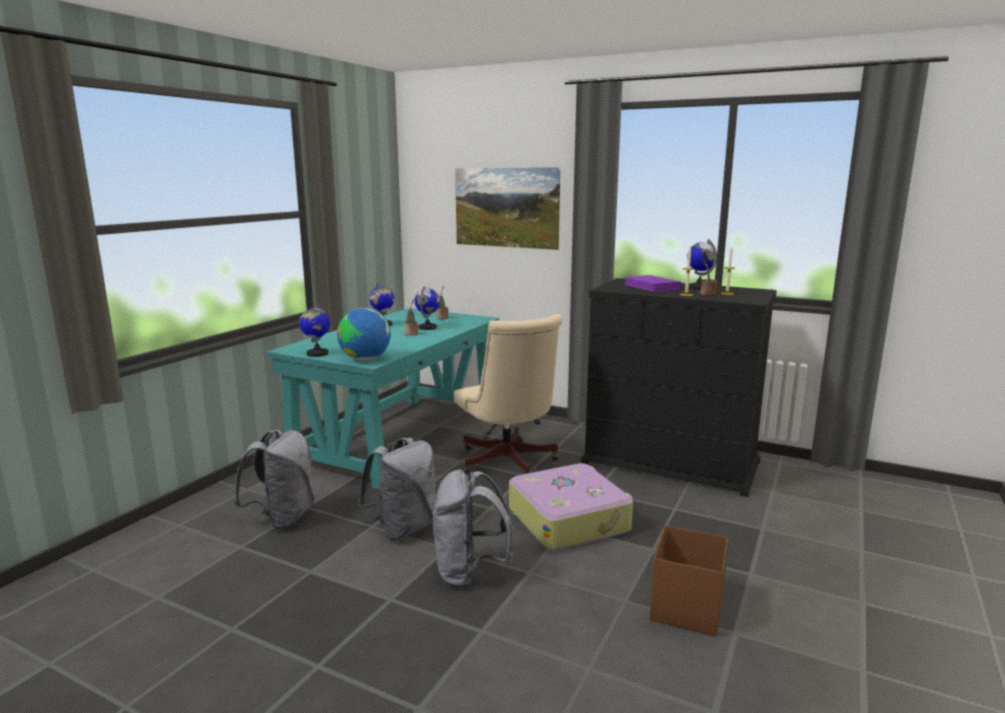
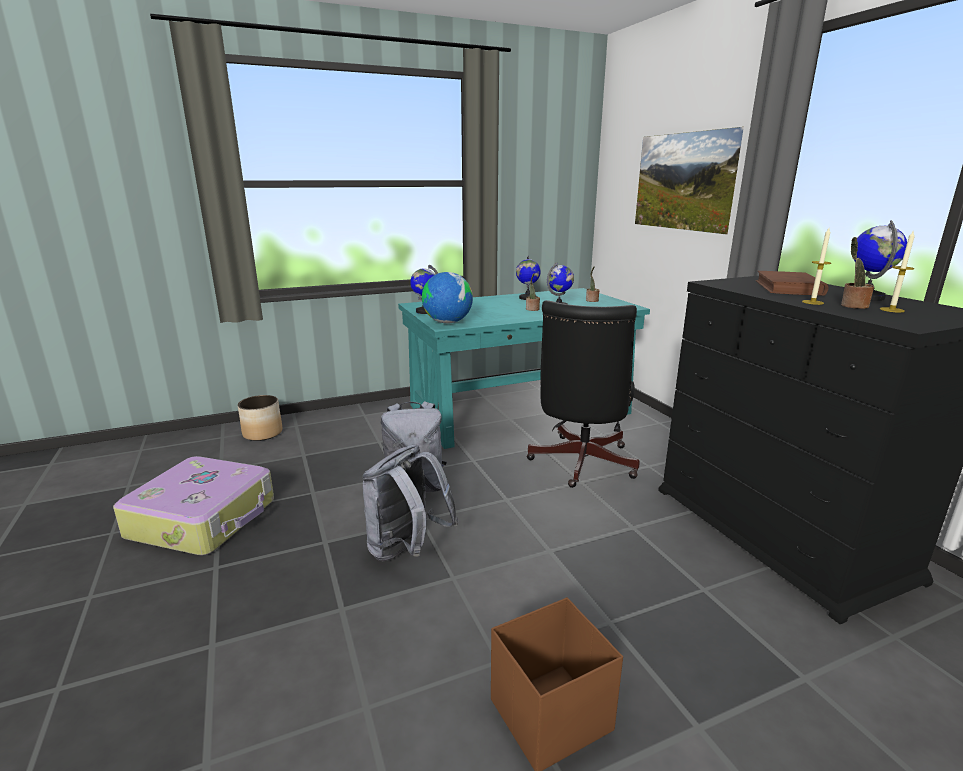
camera: 40 degrees right, 5 degrees up
(147, 546) = (263, 433): none -> planter
(283, 518) = (353, 444): grey backpack -> none
(508, 464) = (580, 464): beige office chair -> black office chair
(569, 519) = (563, 544): suitcase -> suitcase (204, 518)
(651, 287) = (788, 288): purple book -> brown book

